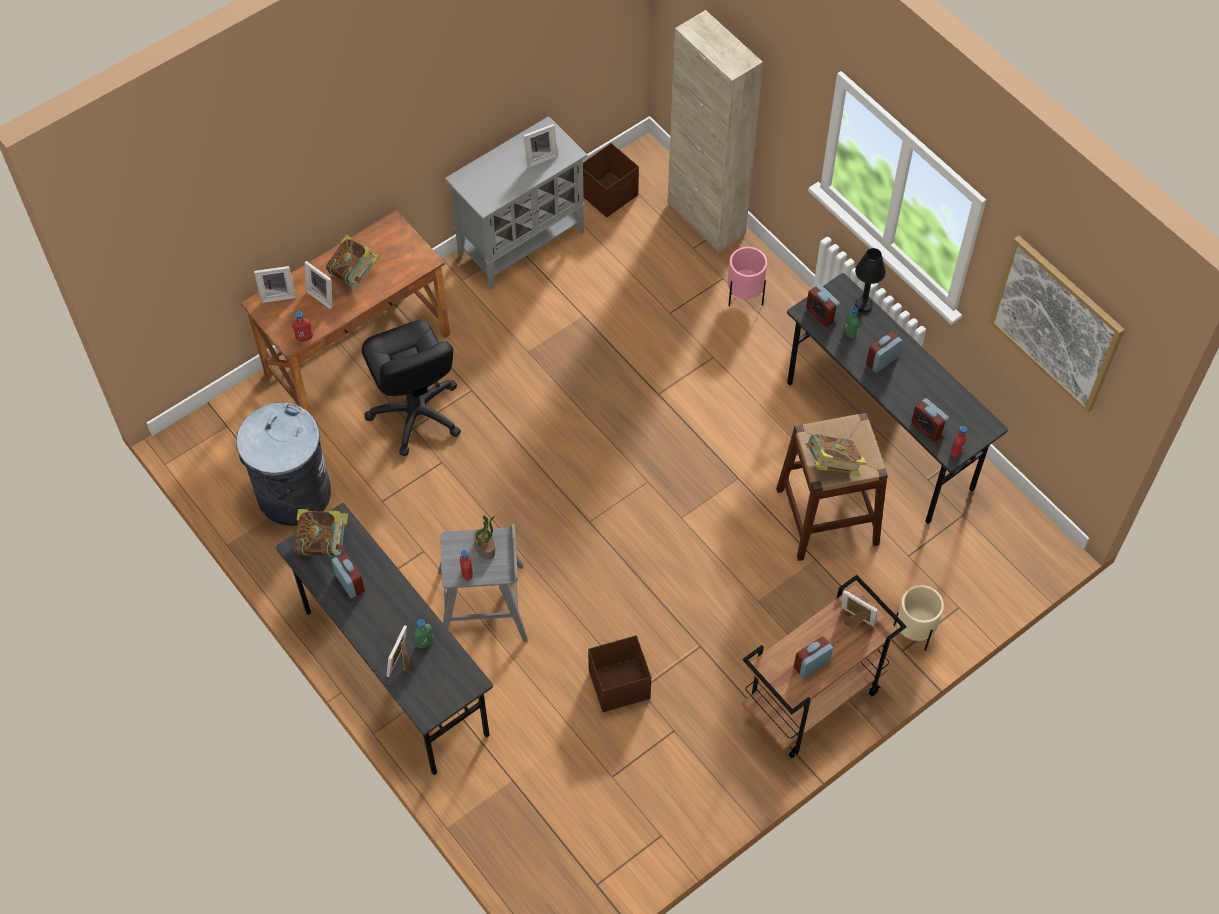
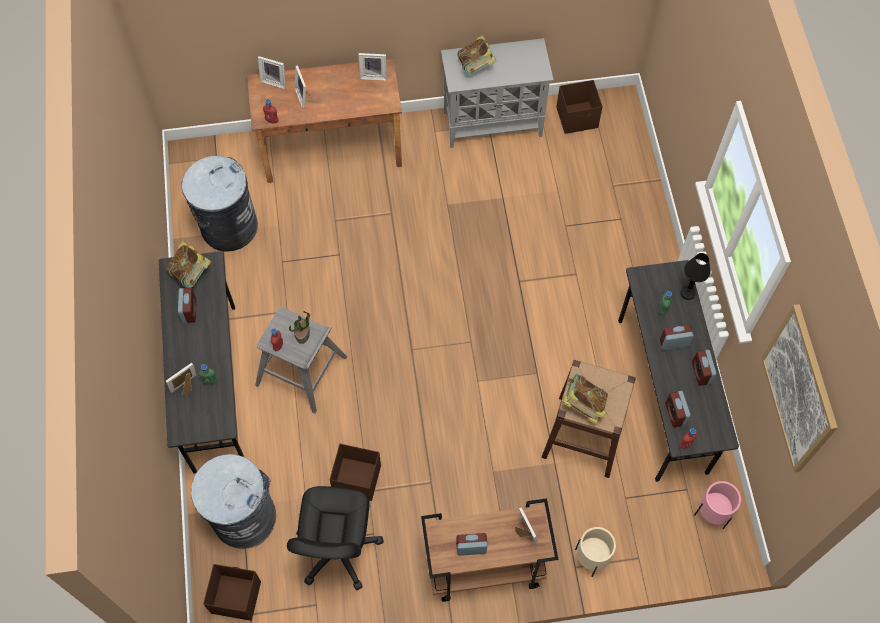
camera: 30 degrees right, 5 degrees up
(355, 273) = (335, 90): book -> book (476, 66)
(416, 414) = (343, 211): black office chair -> black office chair (338, 550)
(521, 790) = (244, 517): none -> grey trash can
(540, 156) = (518, 65): picture frame -> picture frame (374, 75)
(568, 876) = (235, 597): none -> brown storage box
(706, 218) = (636, 168): beige cabinet -> none
(744, 298) = (627, 241): pink planter -> pink planter (711, 514)
(821, 314) = (650, 284): alarm clock -> alarm clock (701, 373)

